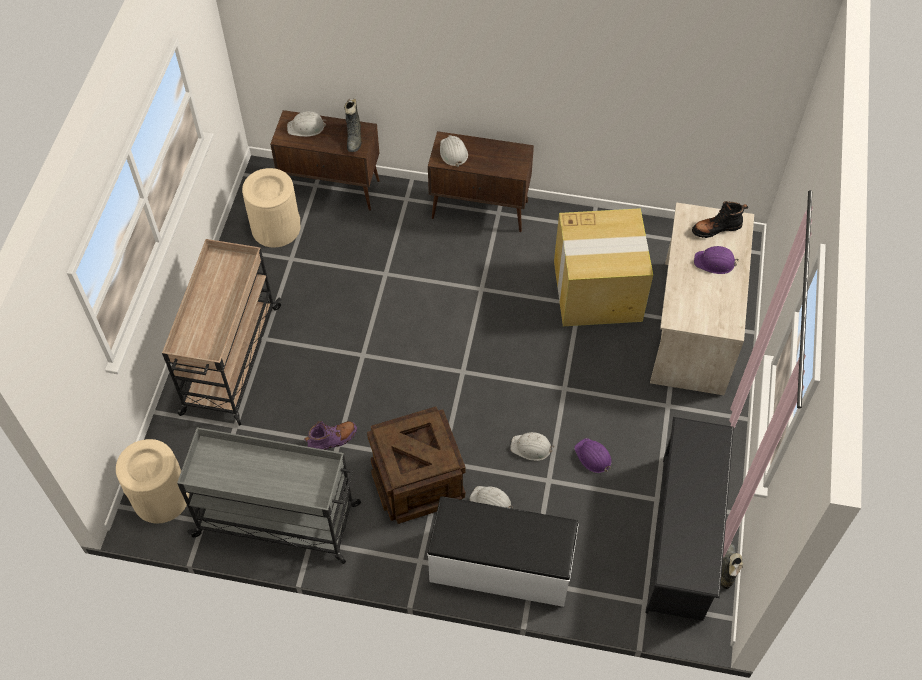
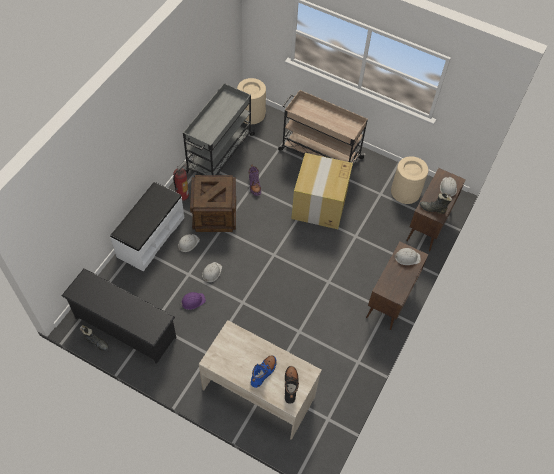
camera: 105 degrees right, 0 degrees up
(394, 548) = (182, 195): none -> fire extinguisher
(598, 291) = (305, 347): cardboard box -> cardboard box (319, 205)
(715, 262) = (263, 372): purple hard hat -> blue boot

